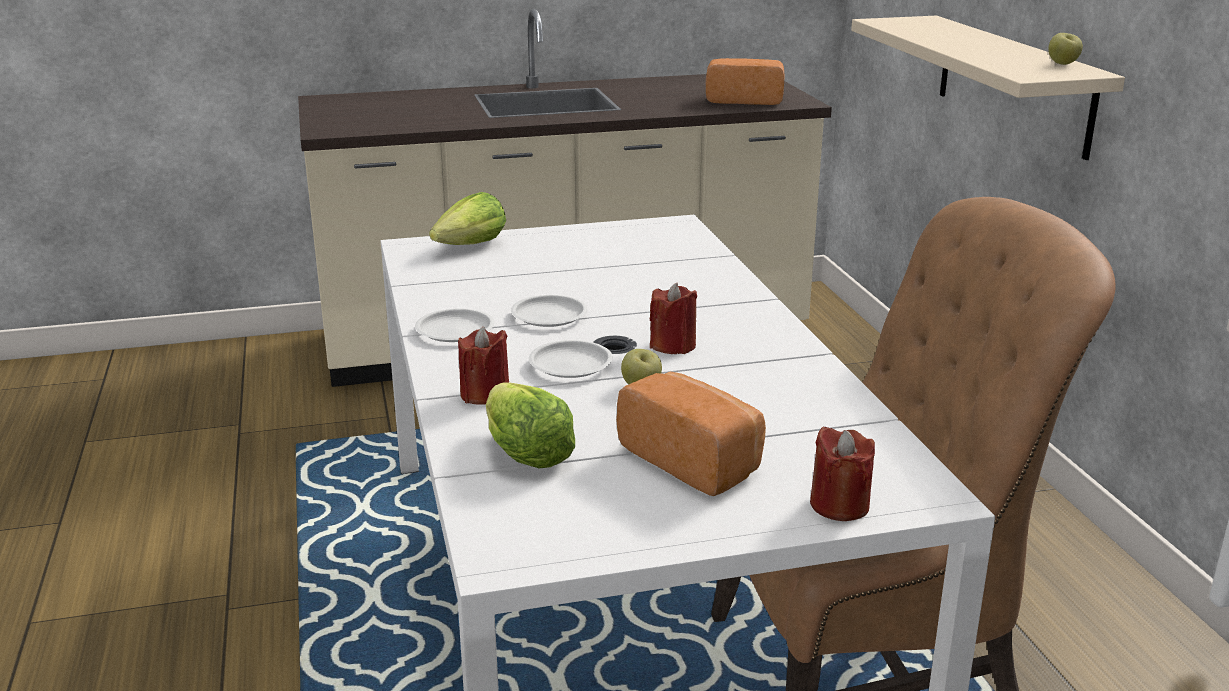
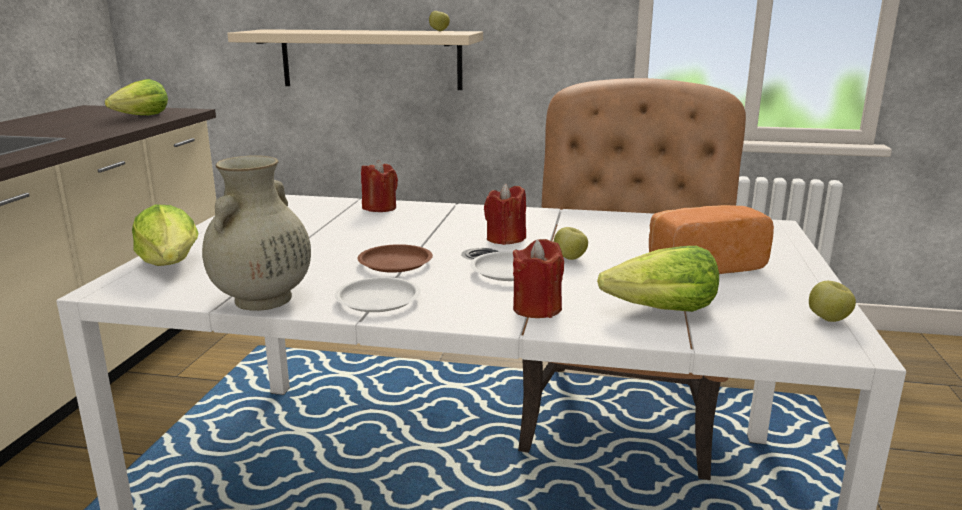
camera: 65 degrees left, 5 degrees down
(423, 294) = (262, 300): none -> beige vase
(548, 316) = (394, 263): white plate -> brown plate
(572, 547) = (828, 320): none -> apple
(744, 100) = (142, 116): bread -> lettuce
(839, 505) = (778, 244): red candle -> red candle (379, 208)

